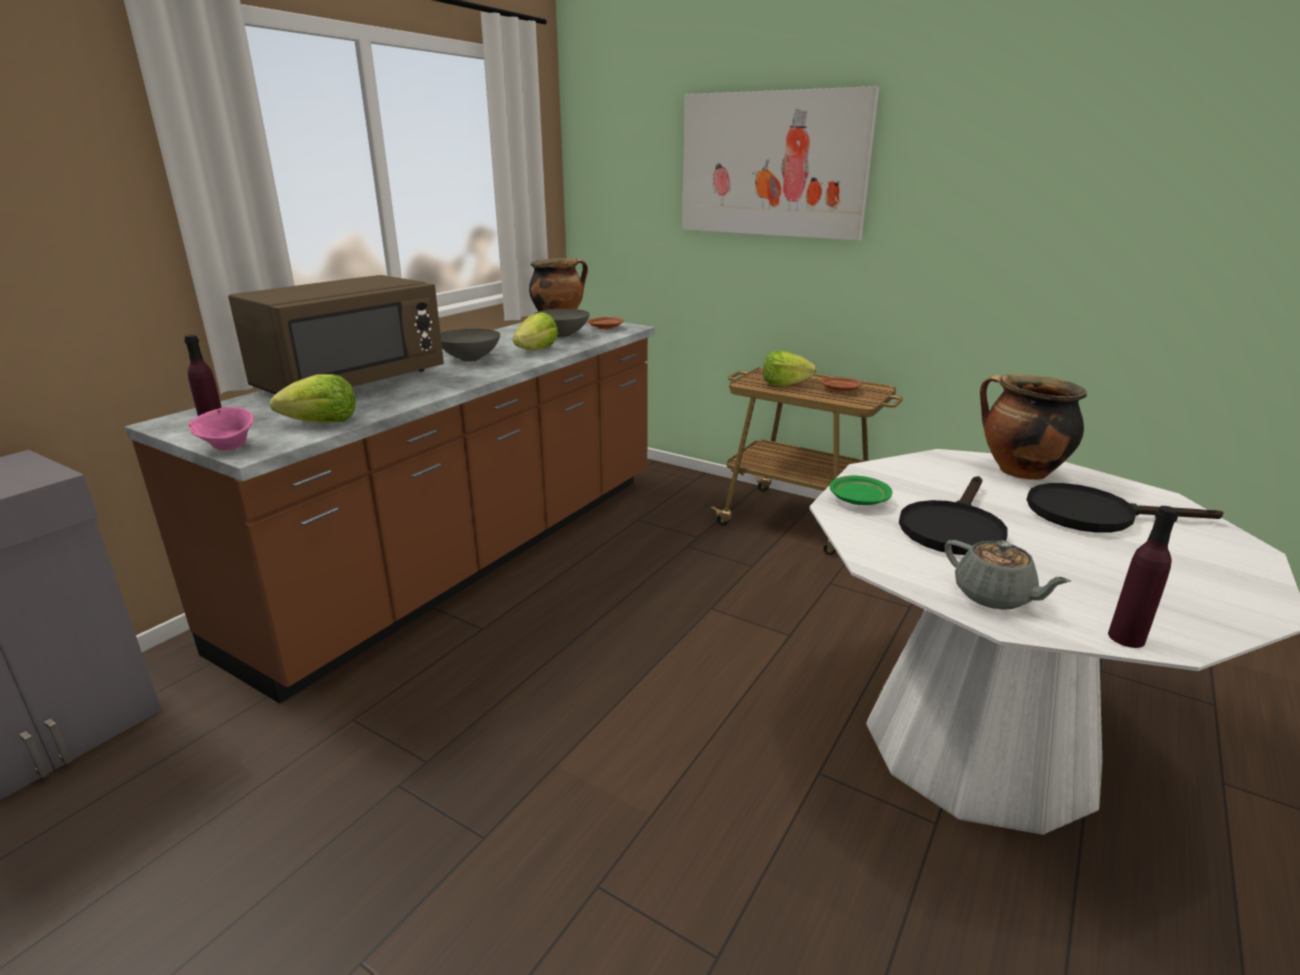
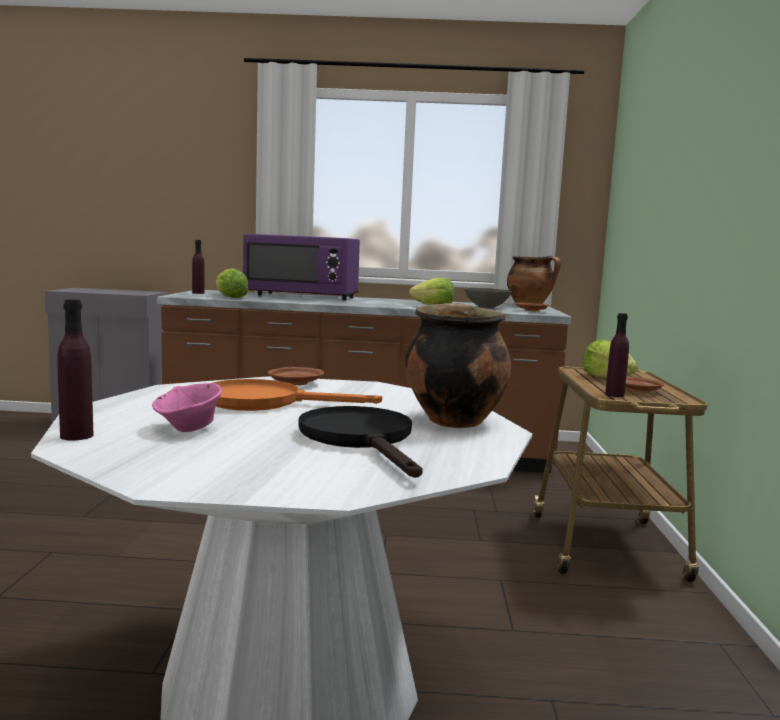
camera: 60 degrees right, 15 degrees down
(229, 447) = (181, 294): pink bowl -> pink bowl (188, 429)
(352, 382) = (302, 296): brown microwave -> purple microwave
(469, 359) = (385, 302): grey bowl -> none
(772, 165) = (686, 159): picture -> none
(853, 400) = (614, 395): none -> purple bottle
(858, 499) = (296, 383): green plate -> brown plate
(953, 527) = (266, 402): black frying pan -> orange frying pan
(994, 596) = (135, 409): grey teapot -> none

